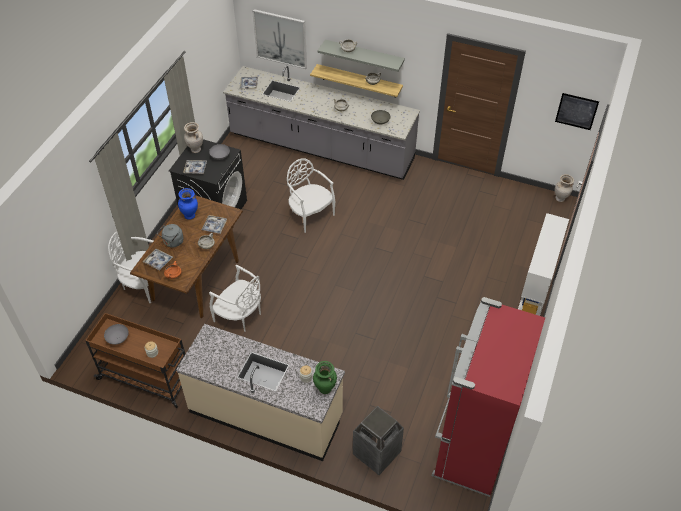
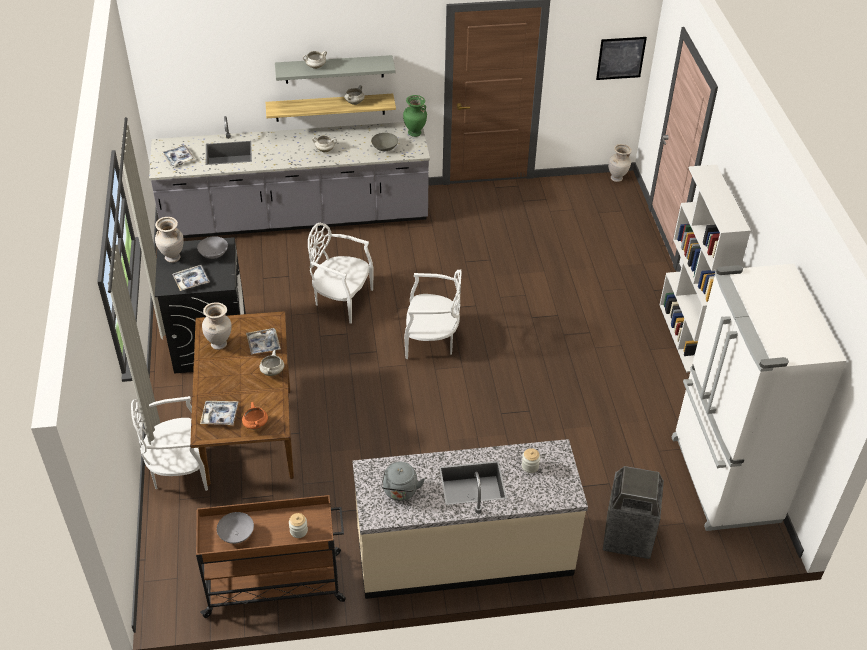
camera: 30 degrees left, 5 degrees down
(173, 242) = (222, 385): grey kettle -> grey kettle (400, 492)
(190, 216) = (220, 344): blue vase -> beige vase
(240, 315) = (342, 454): white chair -> white chair (431, 341)
(280, 39) = (206, 81): picture -> none
(325, 389) = (562, 469): green vase -> green vase (414, 133)
(470, 447) = (722, 480): red fridge -> white fridge

